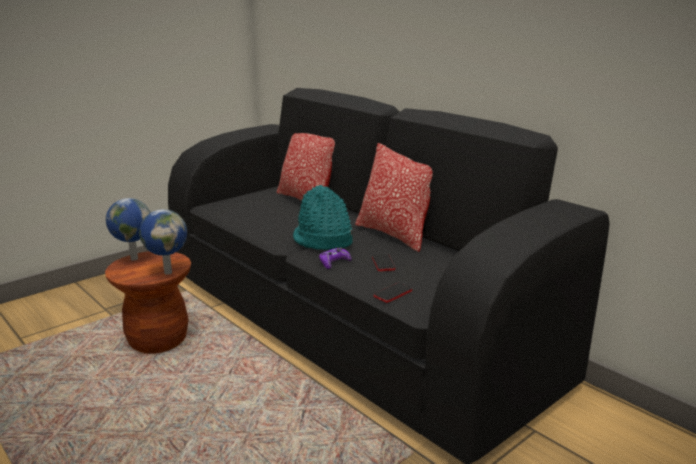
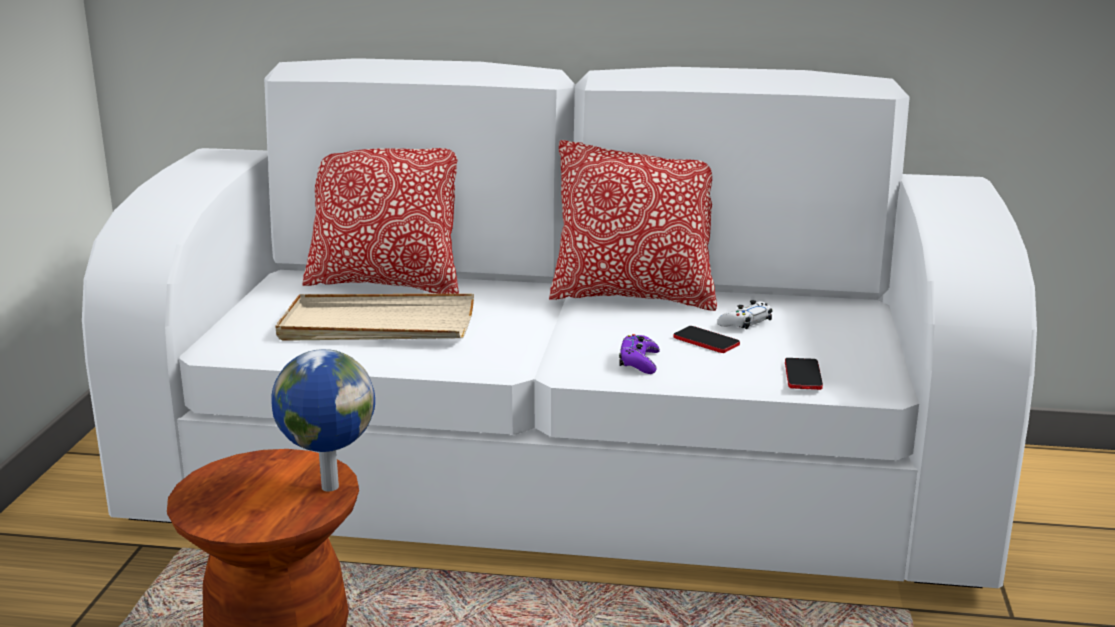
camera: 40 degrees left, 0 degrees up
(133, 259) = (202, 490): globe -> none
(269, 215) = (377, 326): none -> beige tray
(322, 240) = (552, 337): turquoise hat -> none
(348, 323) = (559, 486): black sofa -> white sofa
(420, 262) = (745, 323): none -> white game controller

